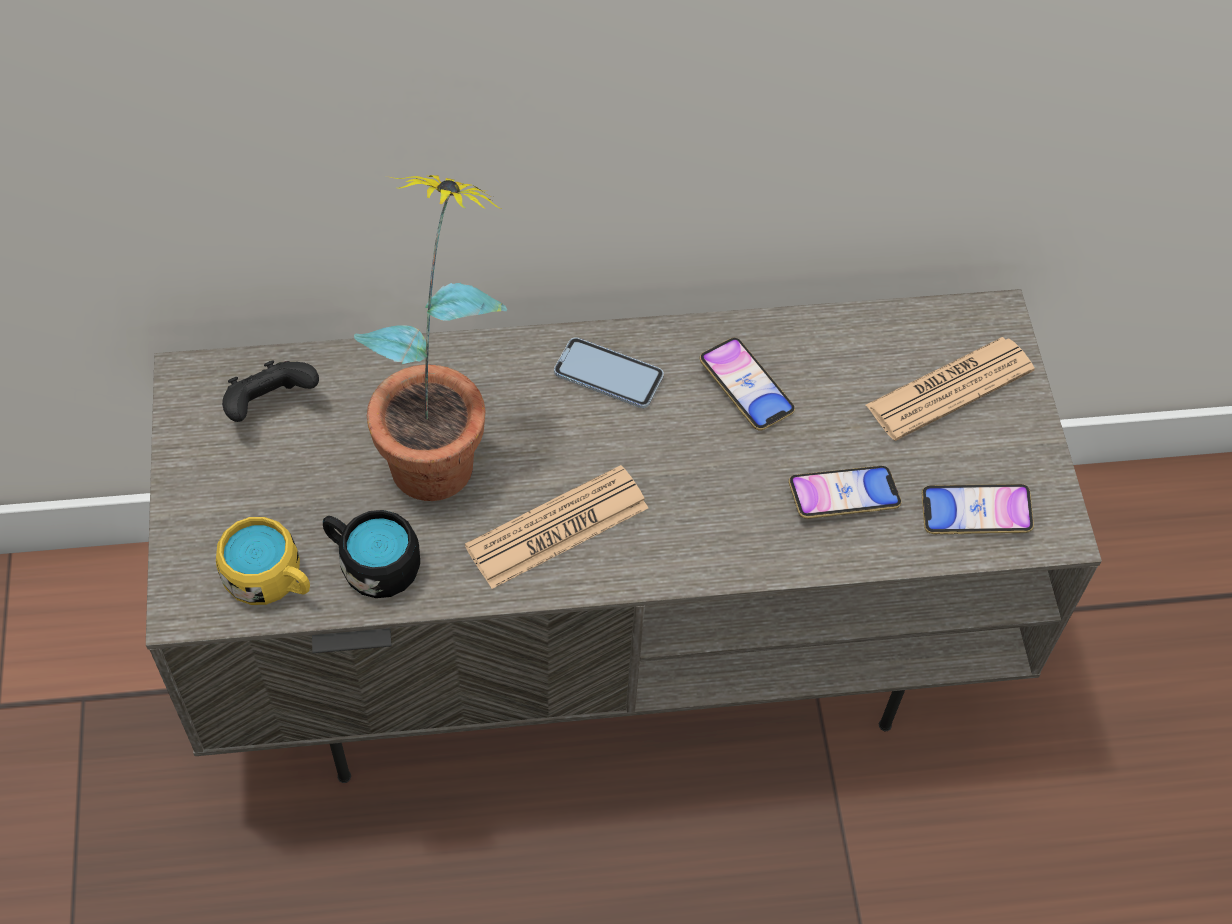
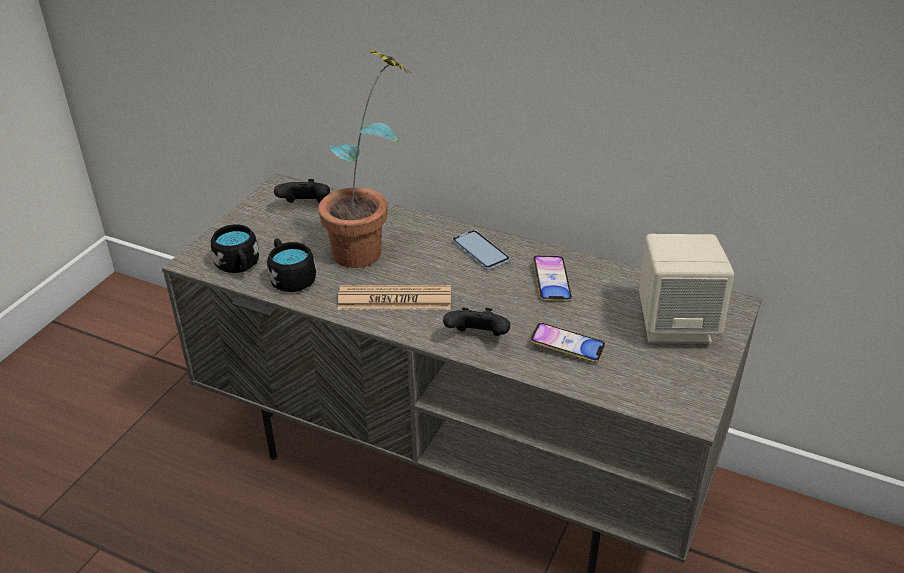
camera: 35 degrees right, 20 degrees down
(271, 580) = (239, 266): yellow mug -> black mug
(721, 541) = (478, 338): none -> black game controller
(949, 389) = (676, 325): newspaper -> beige speaker
(975, 513) = (644, 385): phone -> none

